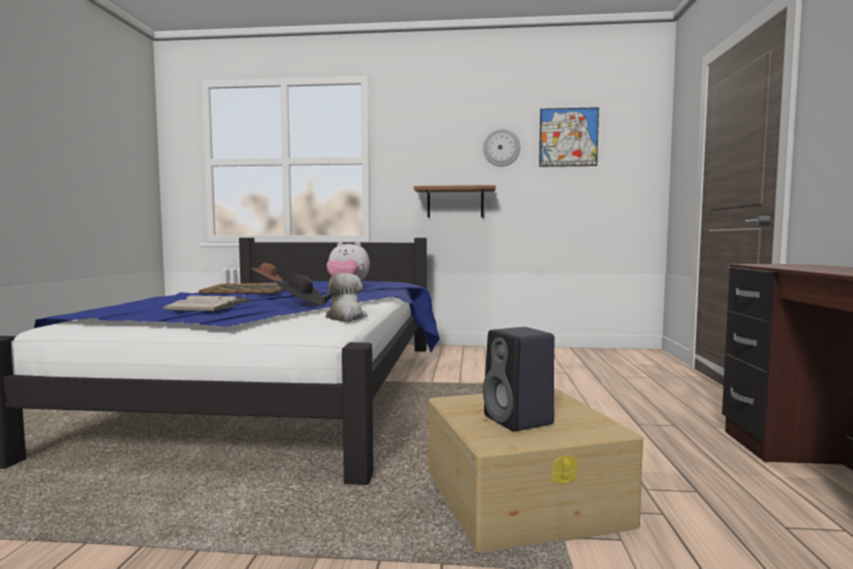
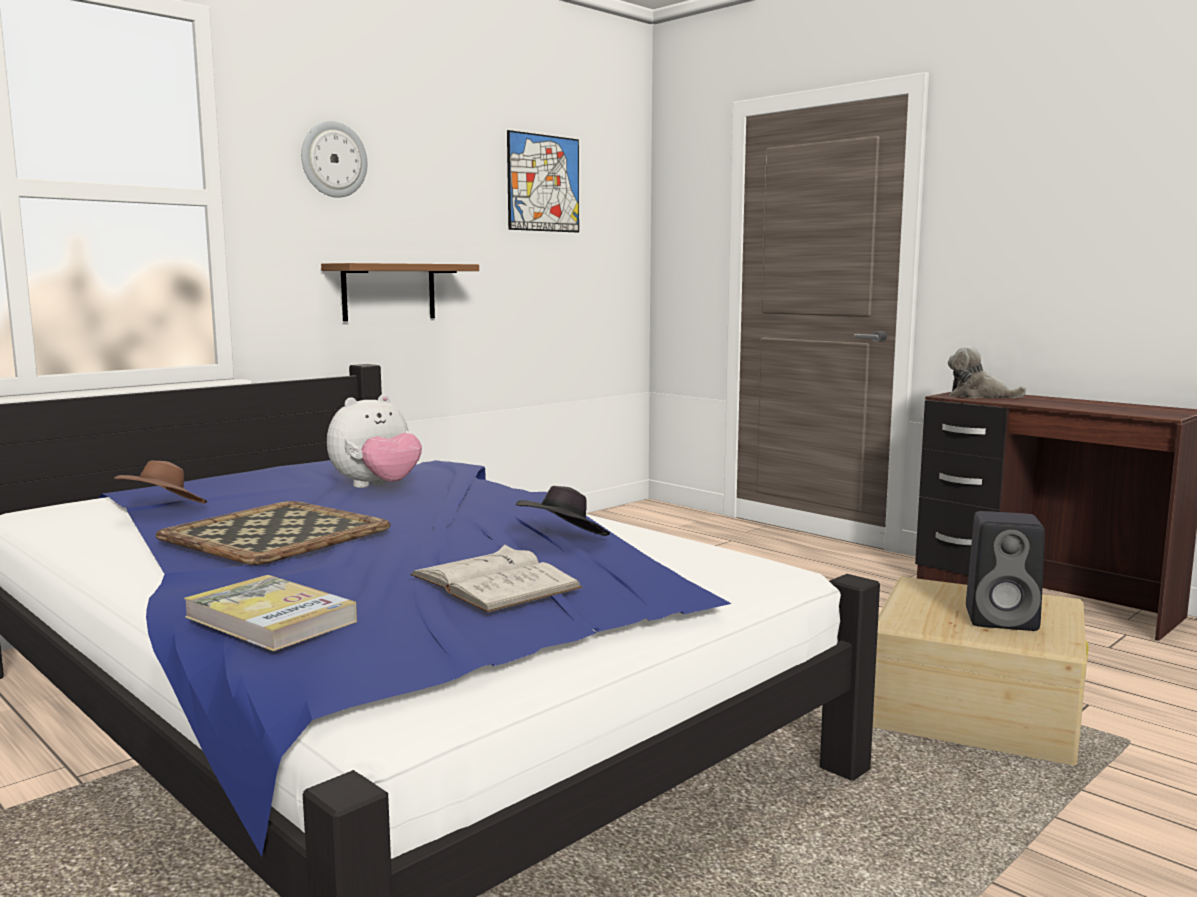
camera: 50 degrees left, 5 degrees up
(134, 302) = (270, 619): none -> book
(346, 318) = (695, 547): plush toy -> plush toy (979, 396)
(501, 148) = (456, 192): wall clock -> wall clock (333, 159)

